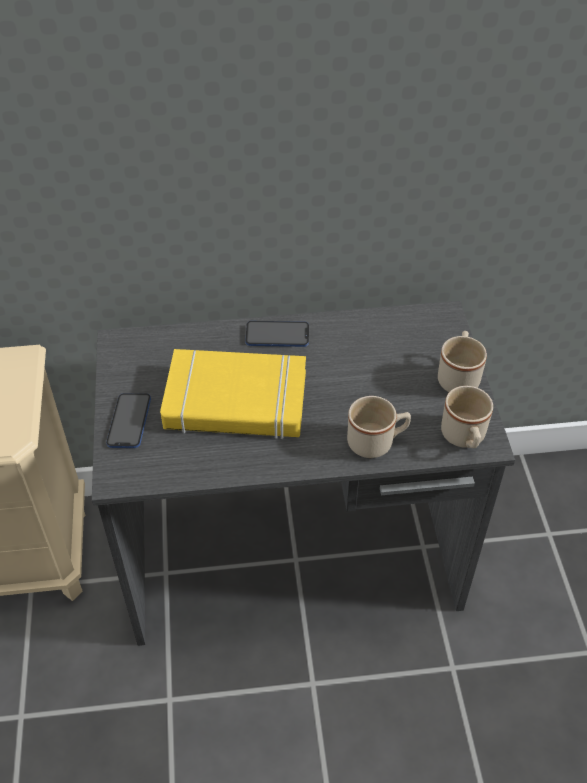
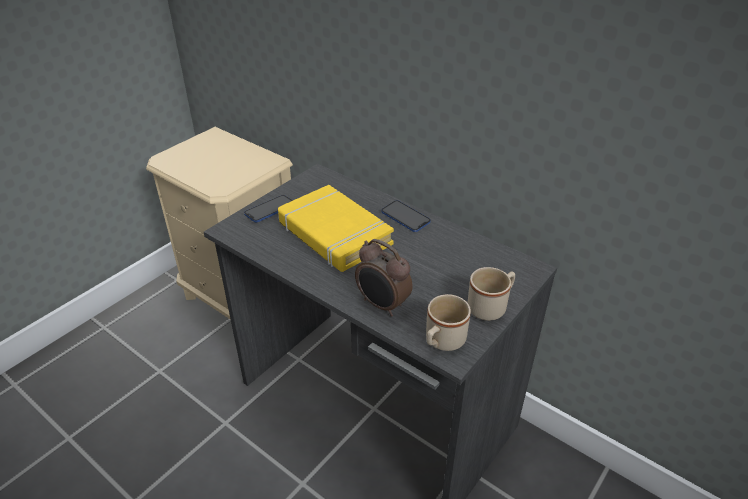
camera: 45 degrees right, 10 degrees down
(377, 442) = (382, 305): beige mug -> alarm clock

